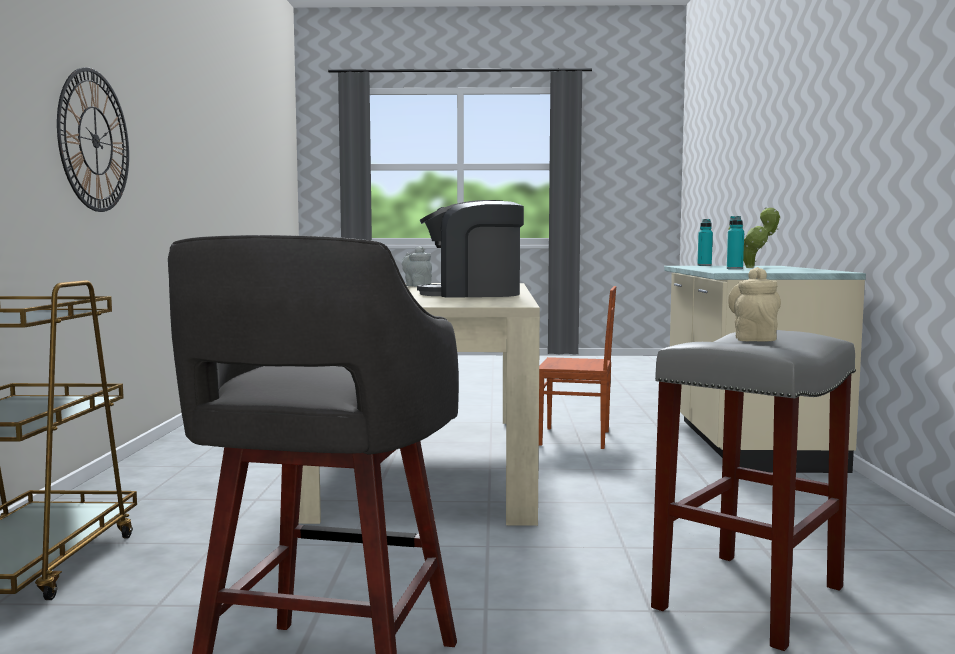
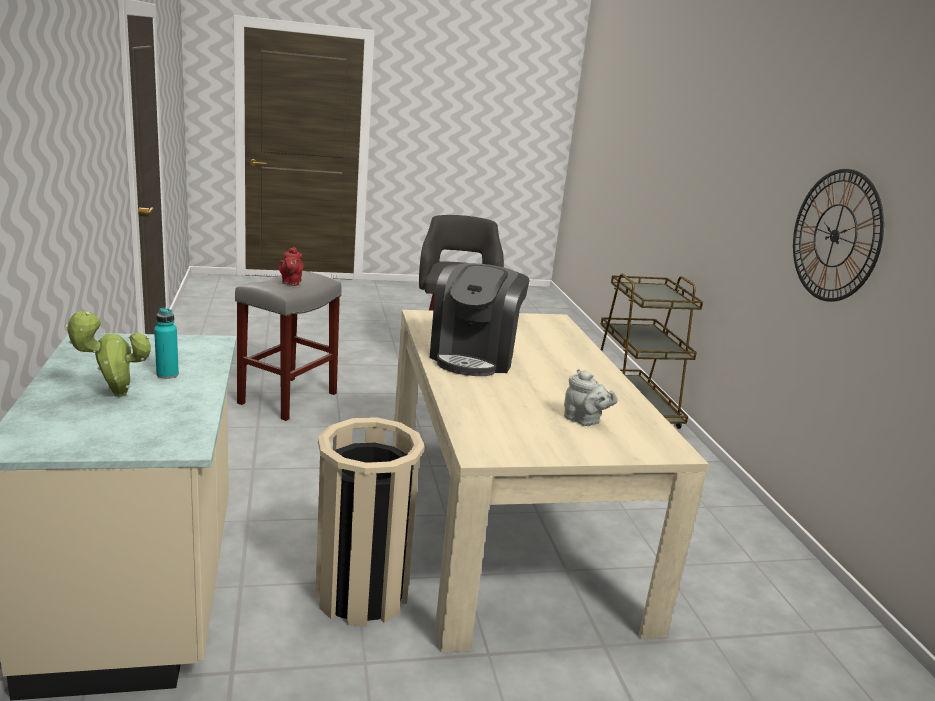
camera: 165 degrees right, 15 degrees up
(472, 294) = (474, 357): coffee machine -> coffee machine turned 120 degrees clockwise
(576, 438) = (362, 594): brown chair -> beige trash can
(704, 265) = (144, 444): turquoise bottle -> none
(754, 339) = (291, 283): beige teapot -> red teapot

